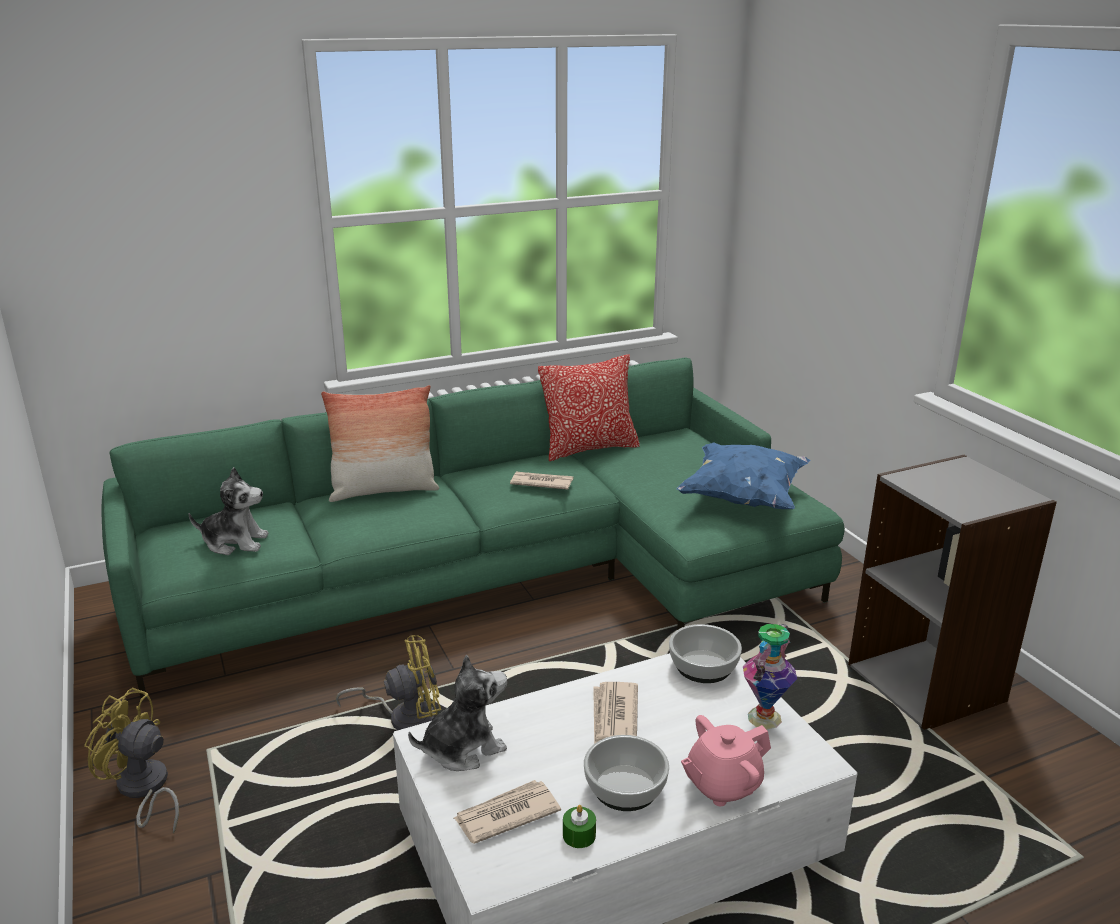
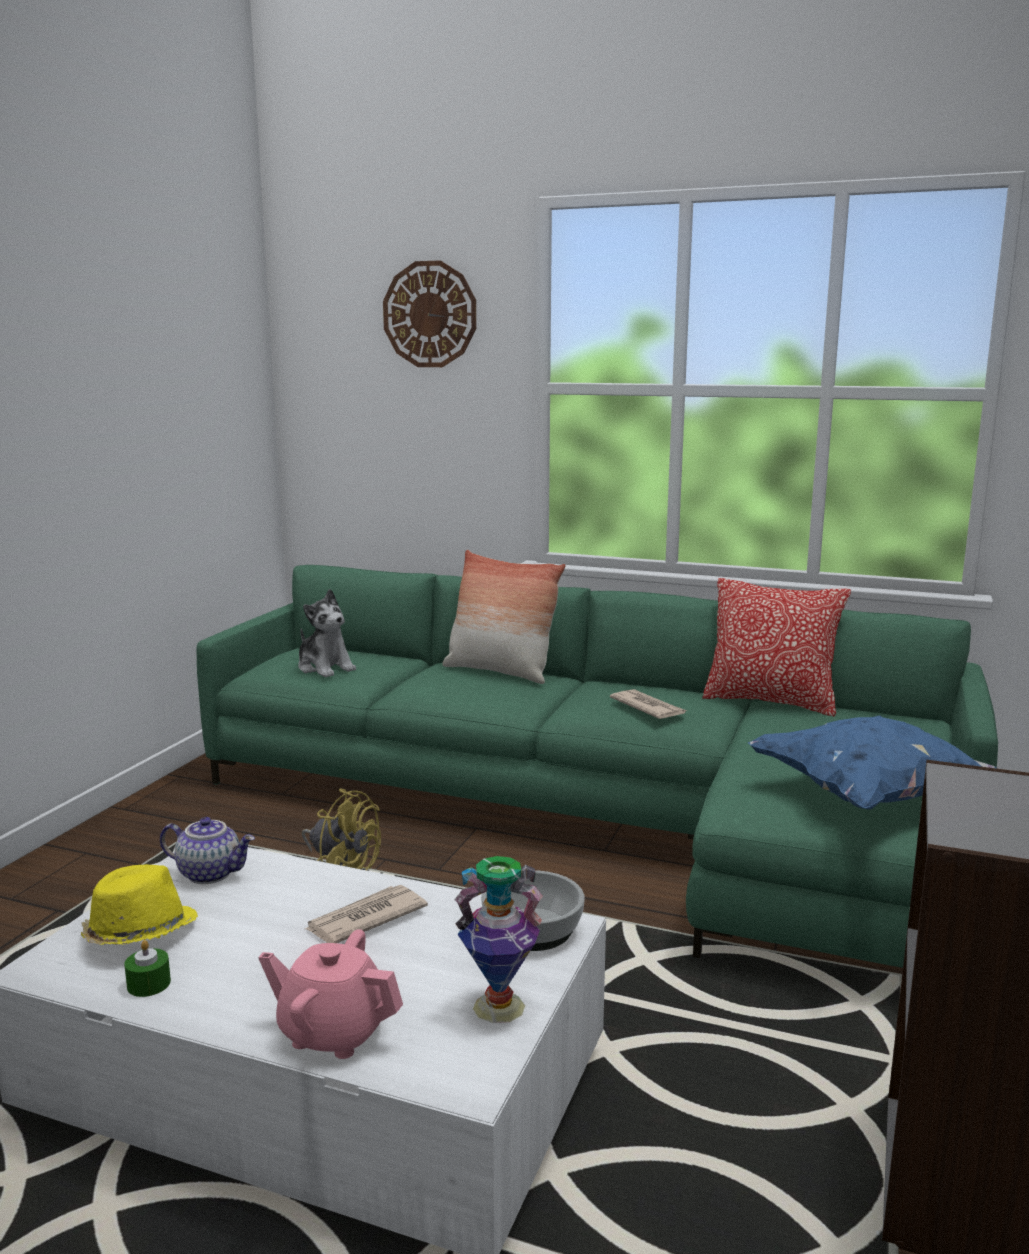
camera: 45 degrees right, 10 degrees down
(143, 790) = (118, 838): yellow fan -> none
(193, 159) = (430, 314): none -> wall clock
(463, 748) = (211, 873): plush toy -> teapot
(506, 814) = (138, 934): newspaper -> yellow hat
(624, 787) = (254, 975): bowl -> none

